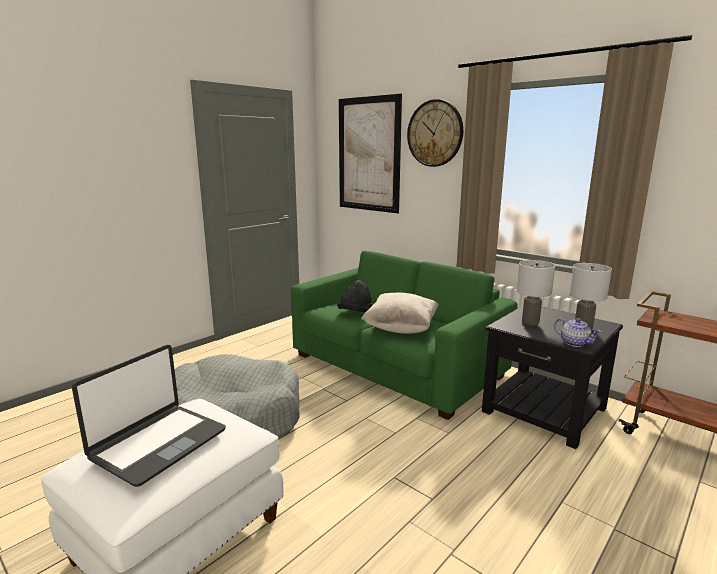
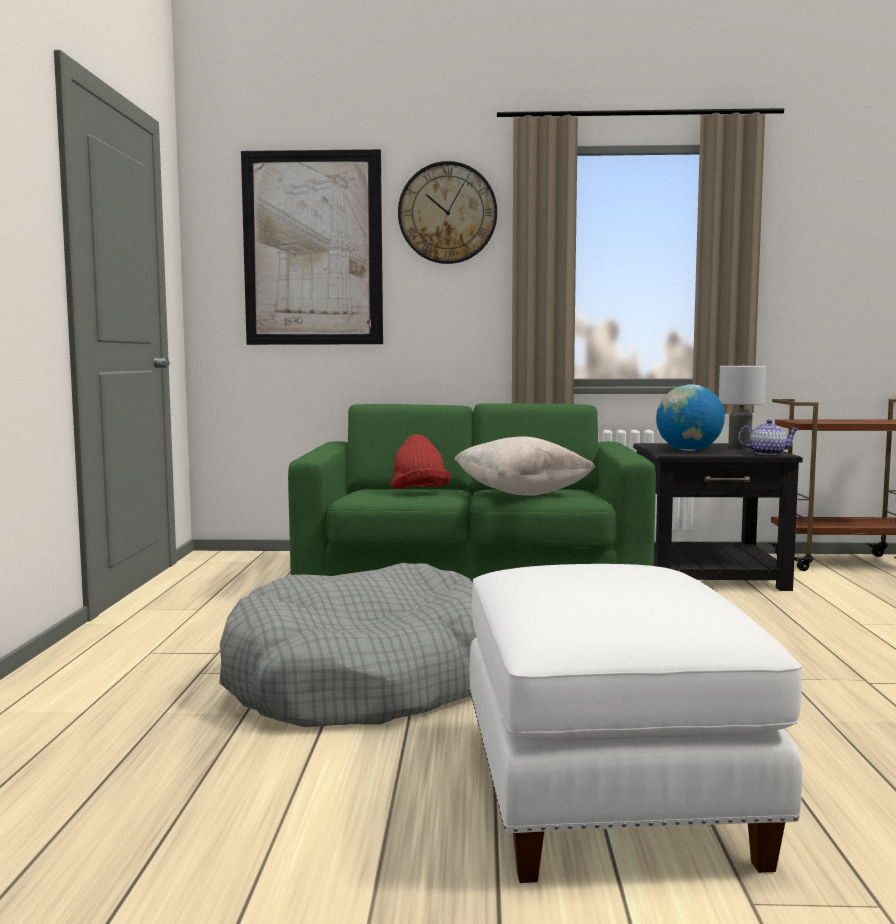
camera: 40 degrees left, 10 degrees down
(158, 444) = (622, 583): laptop -> none
(355, 313) = (419, 492): black hat -> red hat
(529, 323) = (688, 450): white table lamp -> globe

